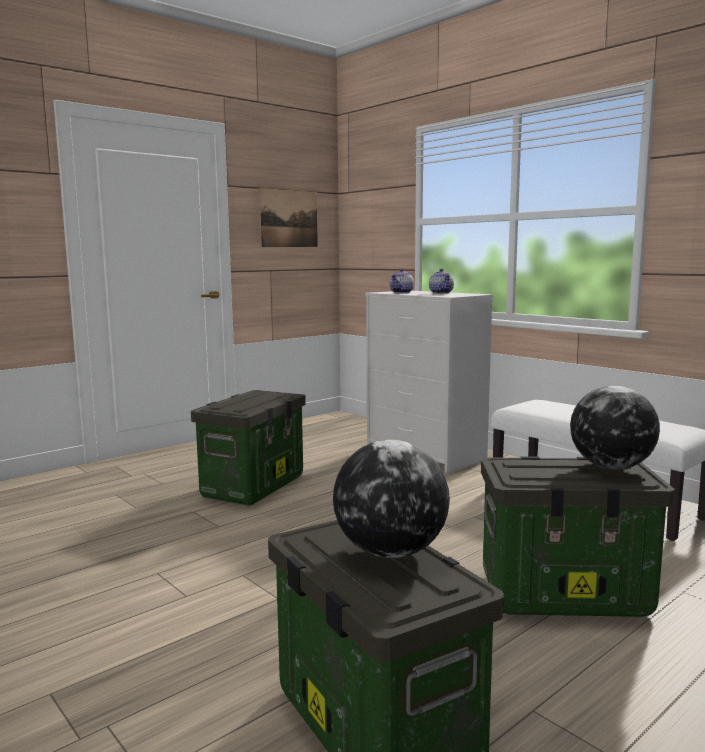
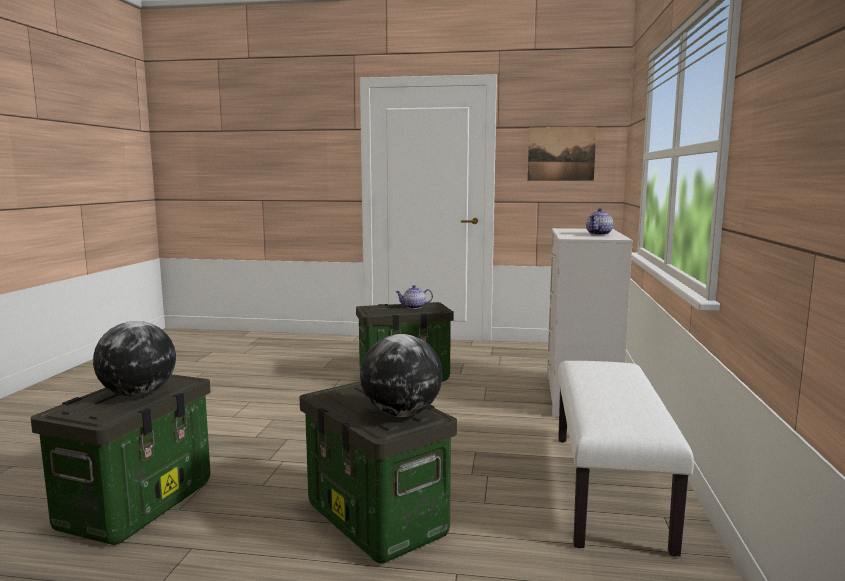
camera: 50 degrees right, 0 degrees up
(402, 293) = (572, 231): teapot -> teapot (414, 307)

